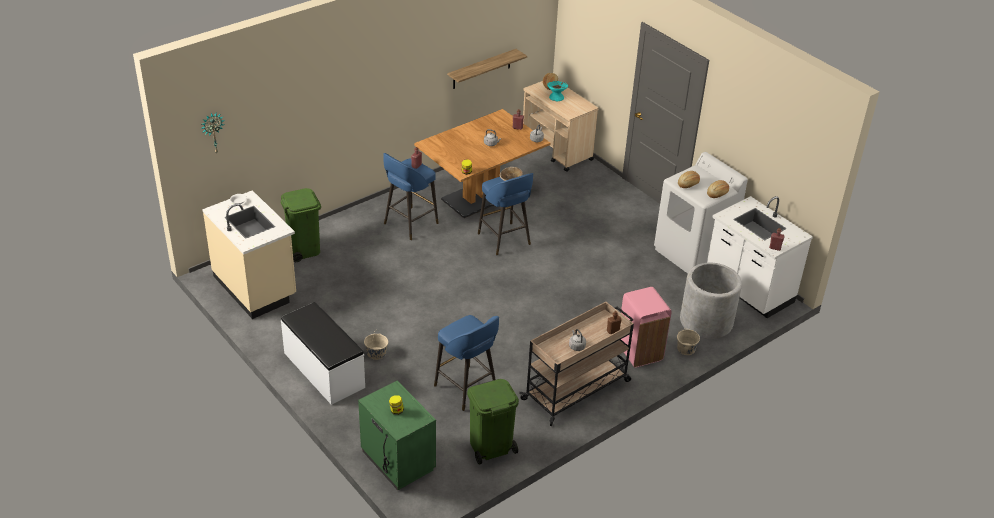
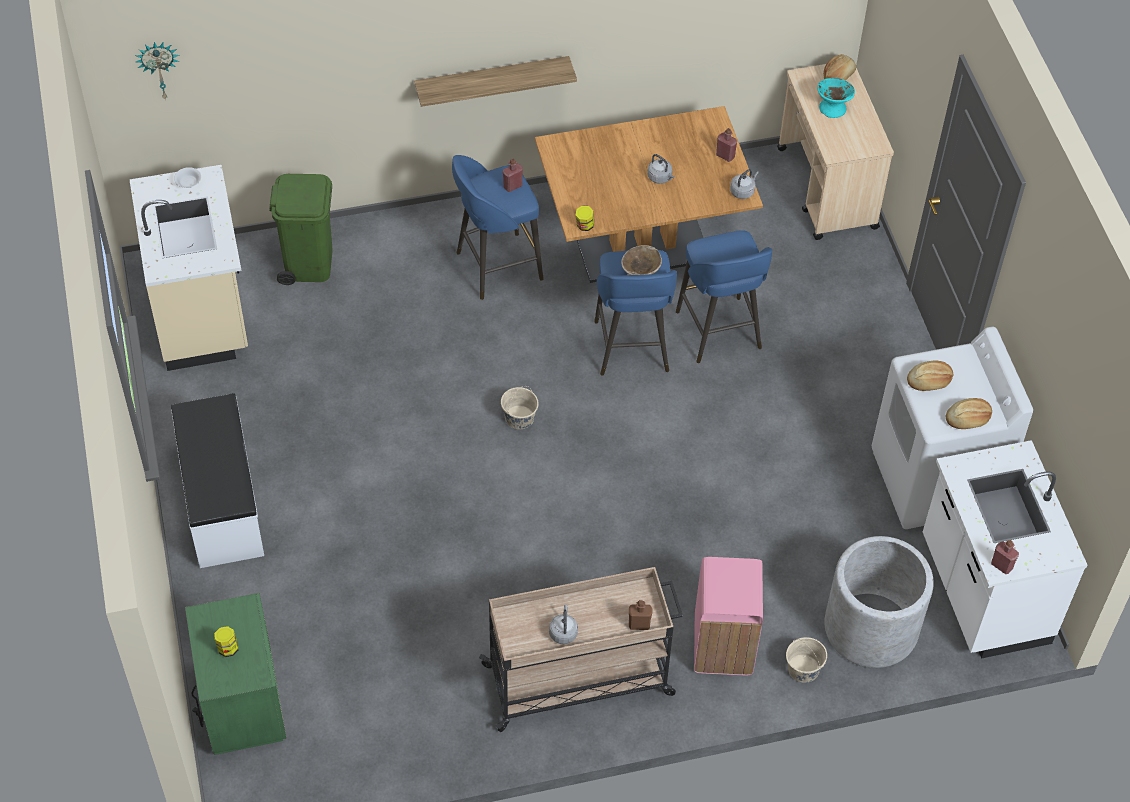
camera: 25 degrees right, 15 degrees up
(376, 353) = (313, 499): beige bucket -> beige bucket (519, 418)
(467, 389) = (412, 615): blue stool -> blue stool (719, 332)
(481, 69) = (700, 31): shelf -> shelf (492, 81)
(490, 447) = (388, 733): green trash can -> none

